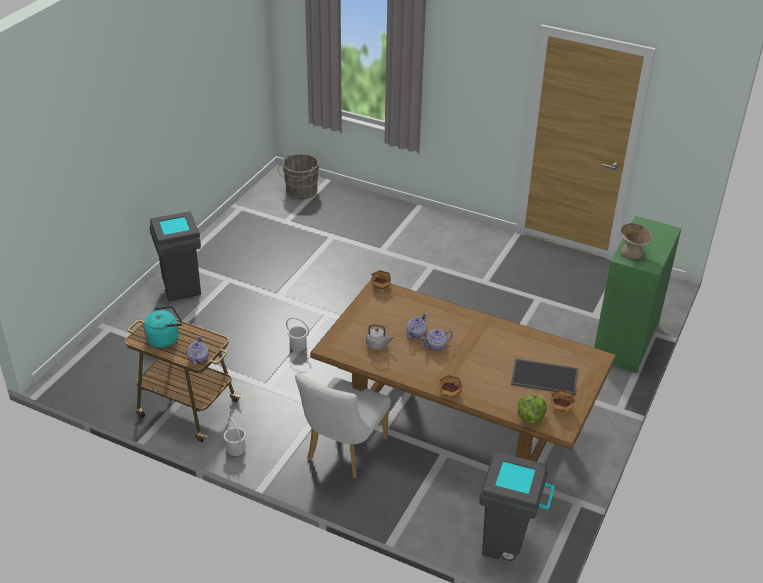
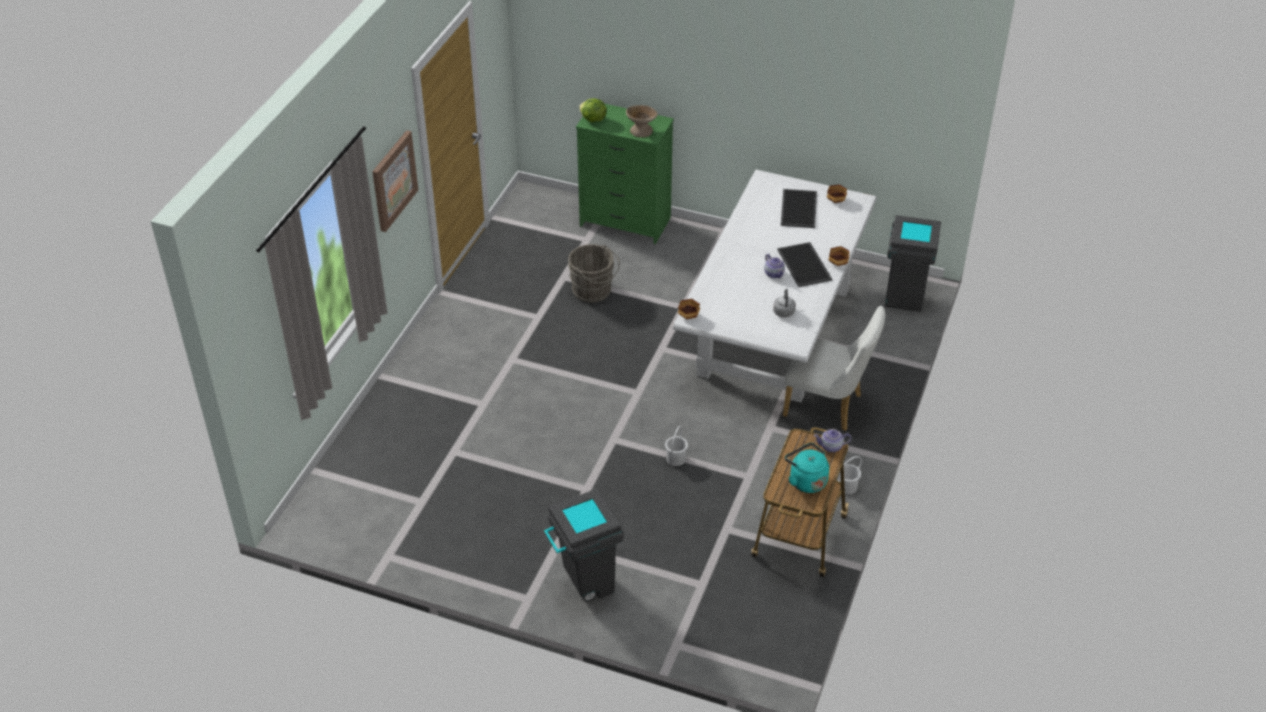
camera: 95 degrees left, 5 degrees up
(300, 192) = (347, 496): grey bucket -> grey bucket (593, 291)
(416, 333) = (759, 287): teapot -> none
(448, 369) = (805, 265): none -> tray
(455, 427) = (774, 332): brown dining table -> white dining table
(483, 85) = (393, 180): none -> picture
(530, 417) = (853, 217): lettuce -> lettuce (593, 119)

